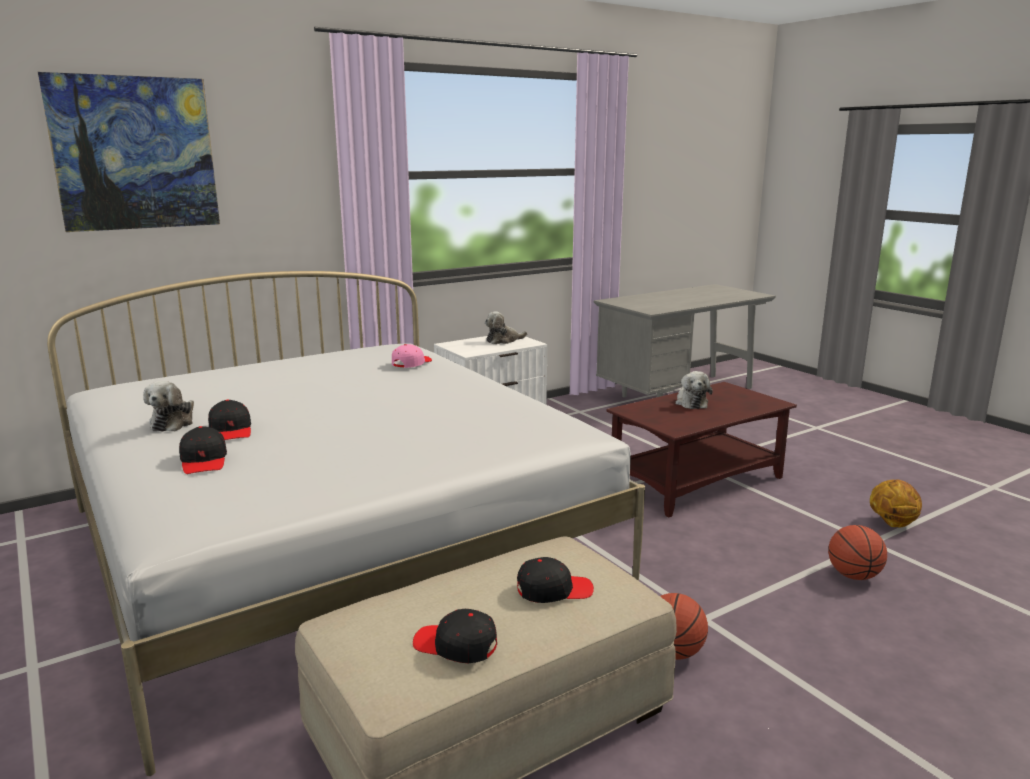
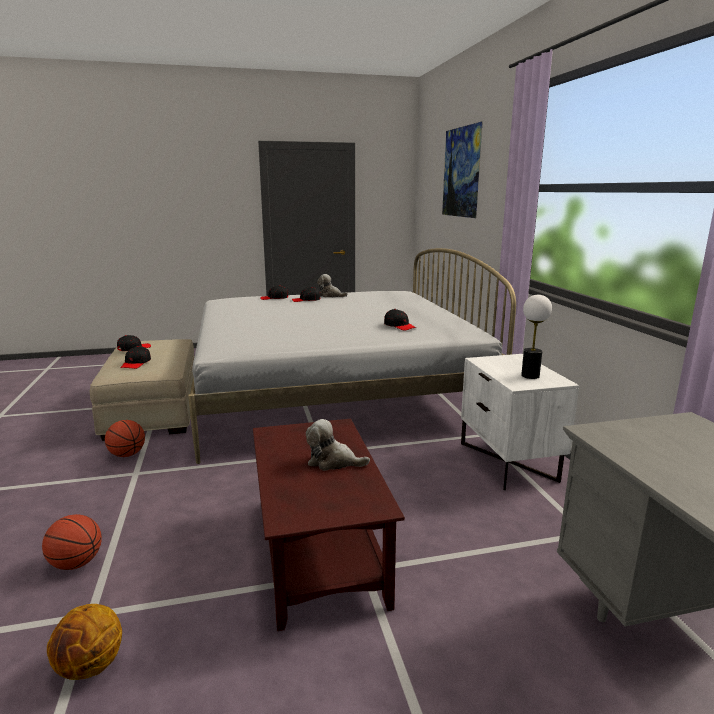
camera: 110 degrees right, 0 degrees up
(411, 363) = (399, 326): pink cap -> black cap
(503, 340) = (530, 376): plush toy -> table lamp

